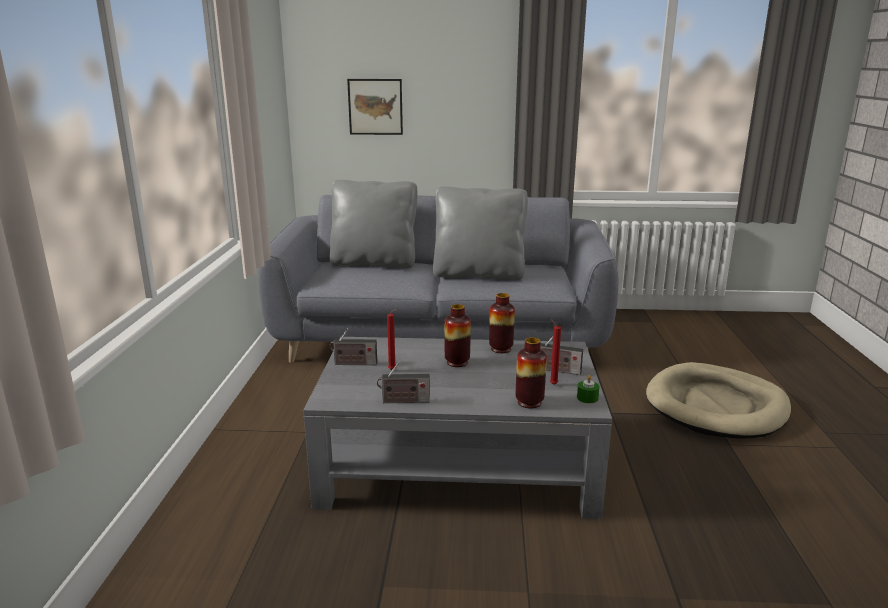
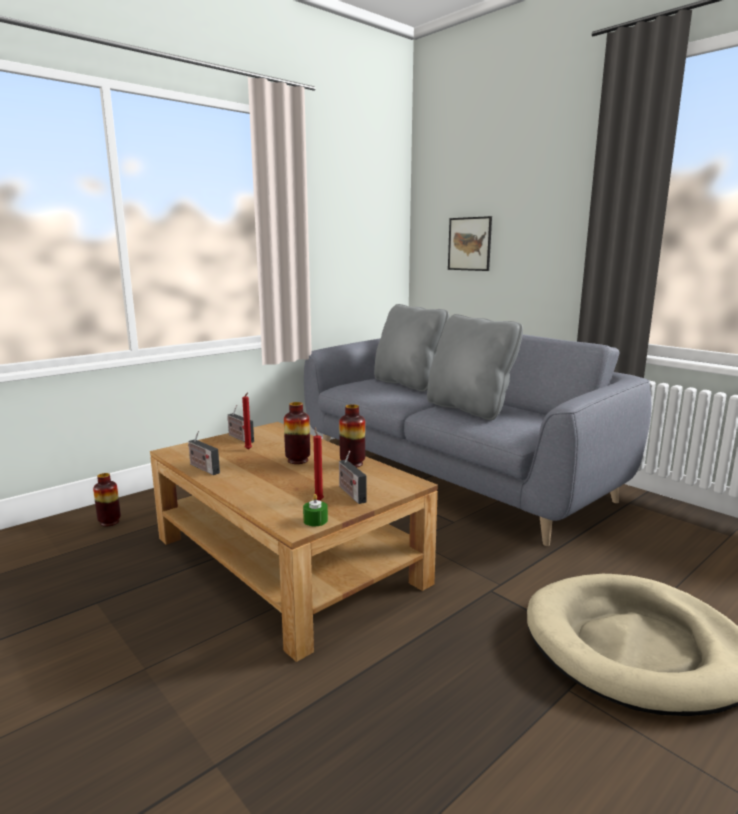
camera: 45 degrees right, 5 degrees down
(459, 463) = (287, 560): grey coffee table -> brown coffee table
(529, 402) = (267, 503): vase -> vase (109, 522)

